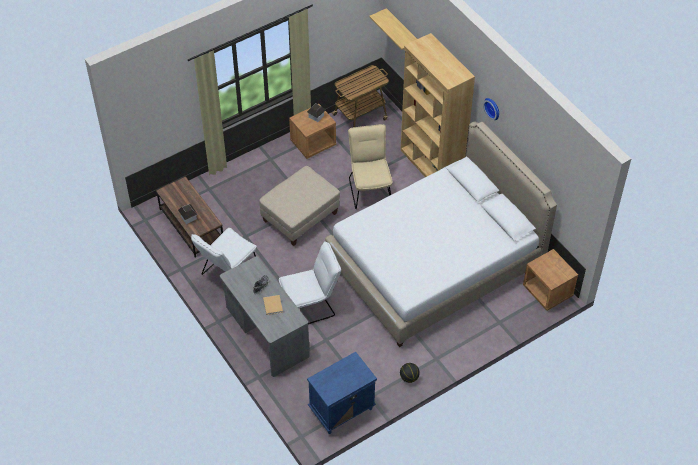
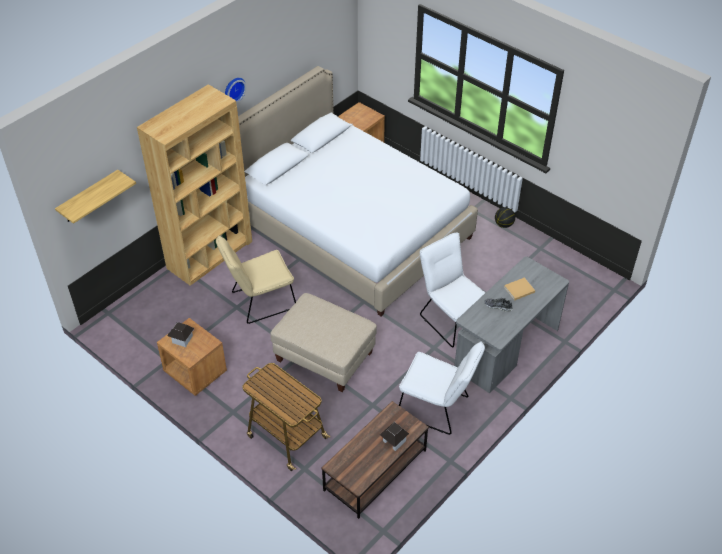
camera: 105 degrees left, 5 degrees down
(341, 410) = (567, 266): blue nightstand -> none
(361, 116) = (137, 333): cart -> cart (286, 436)

